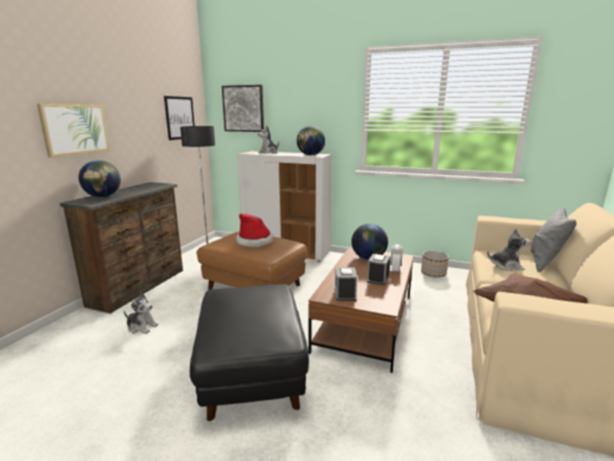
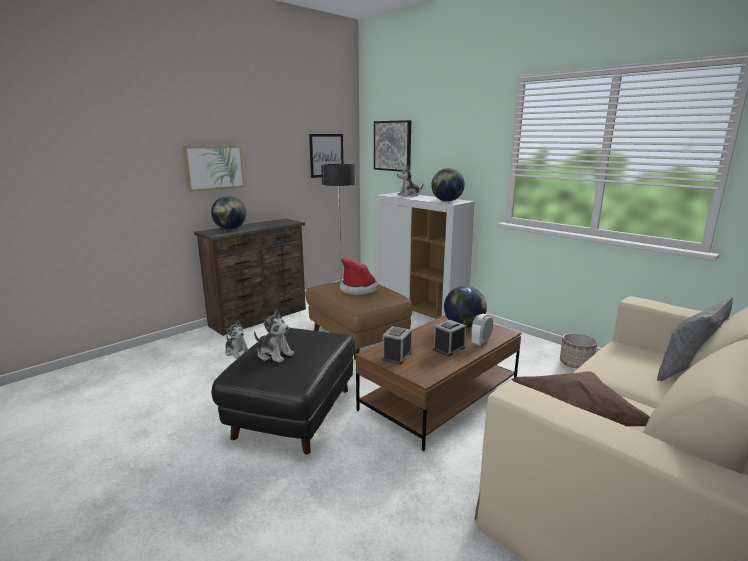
camera: 25 degrees right, 0 degrees up
(506, 266) = (622, 365): plush toy -> plush toy (274, 354)

